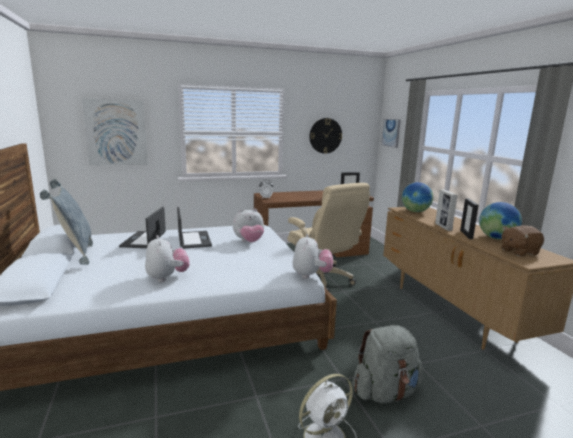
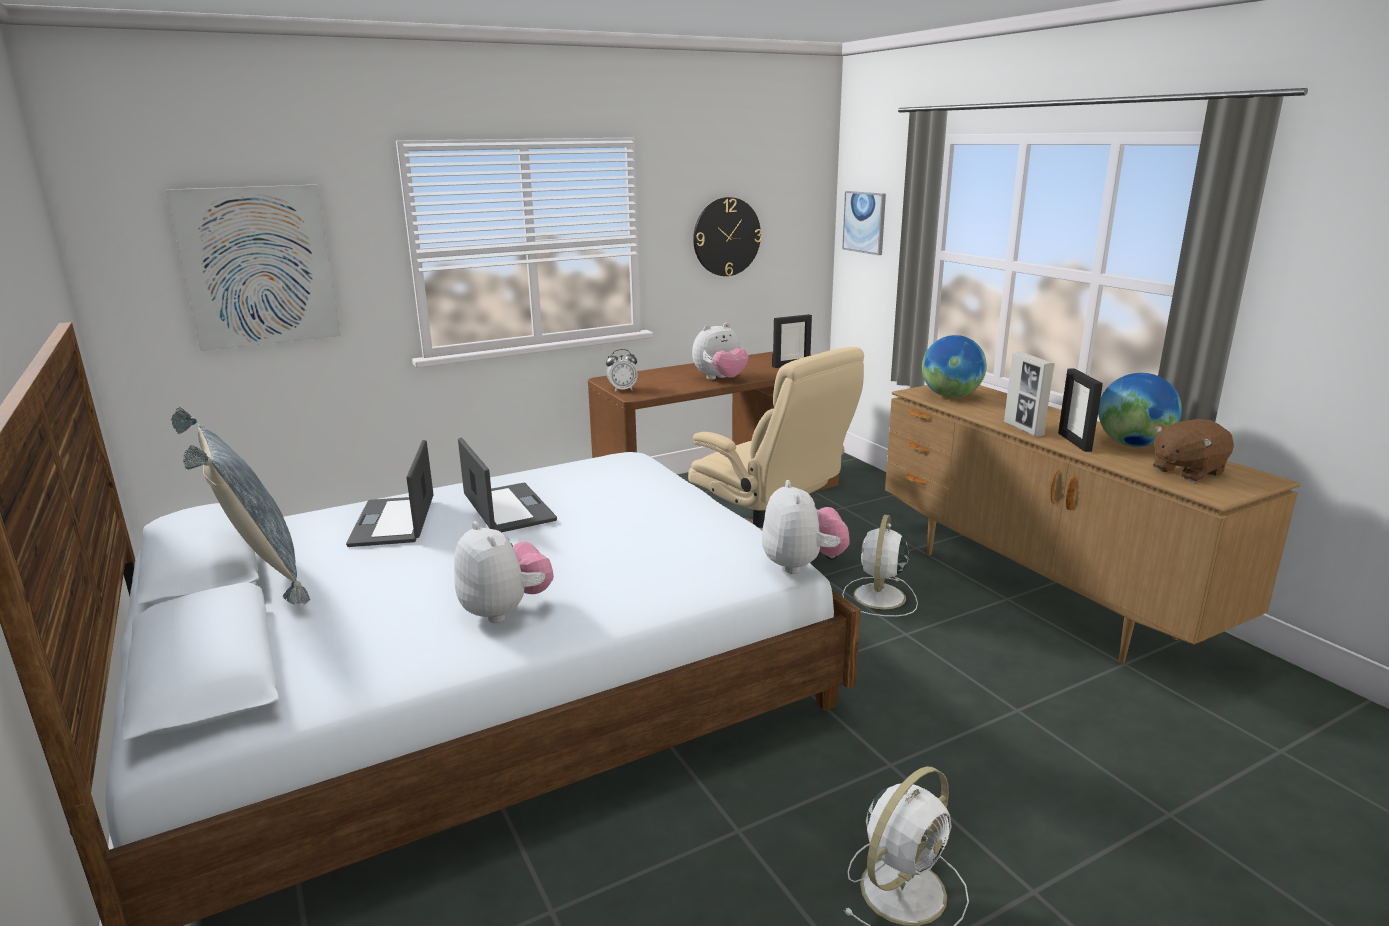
camera: 10 degrees left, 5 degrees up
(249, 242) = (631, 500): plush toy -> plush toy (720, 379)
(368, 304) = (879, 598): none -> white fan
(385, 392) = (980, 779): grey backpack -> none

